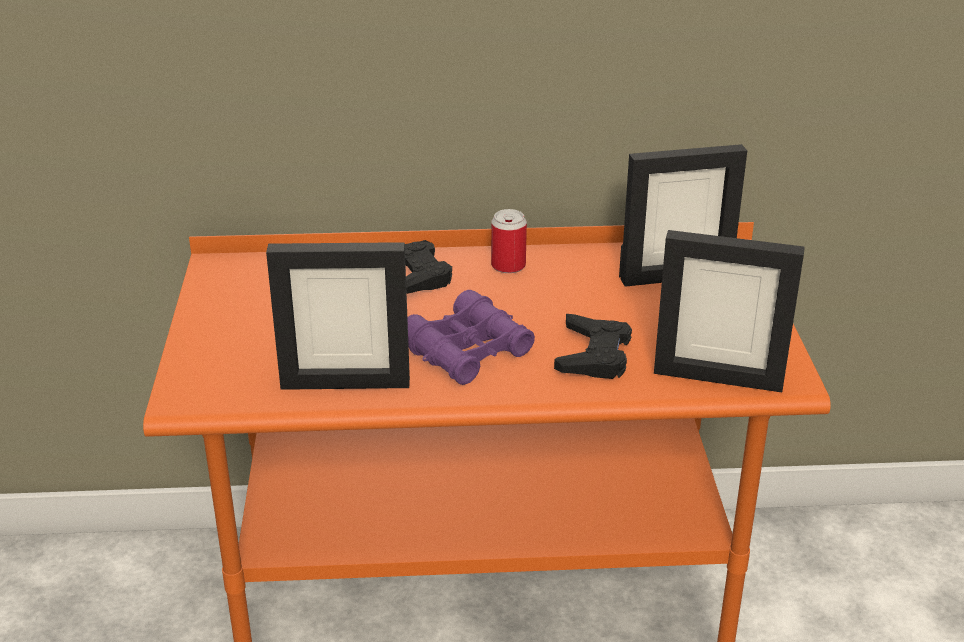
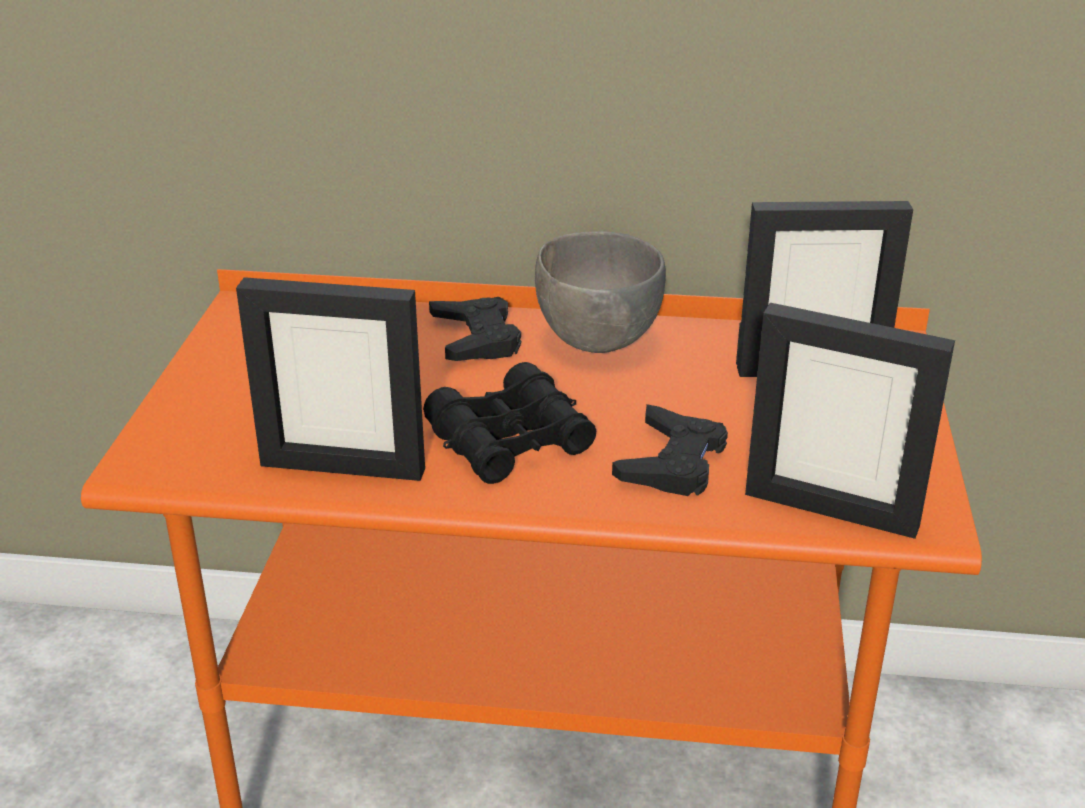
camera: 10 degrees right, 0 degrees up
(467, 351) = (510, 441): purple binoculars -> black binoculars
(508, 266) = (597, 338): can -> grey bowl

